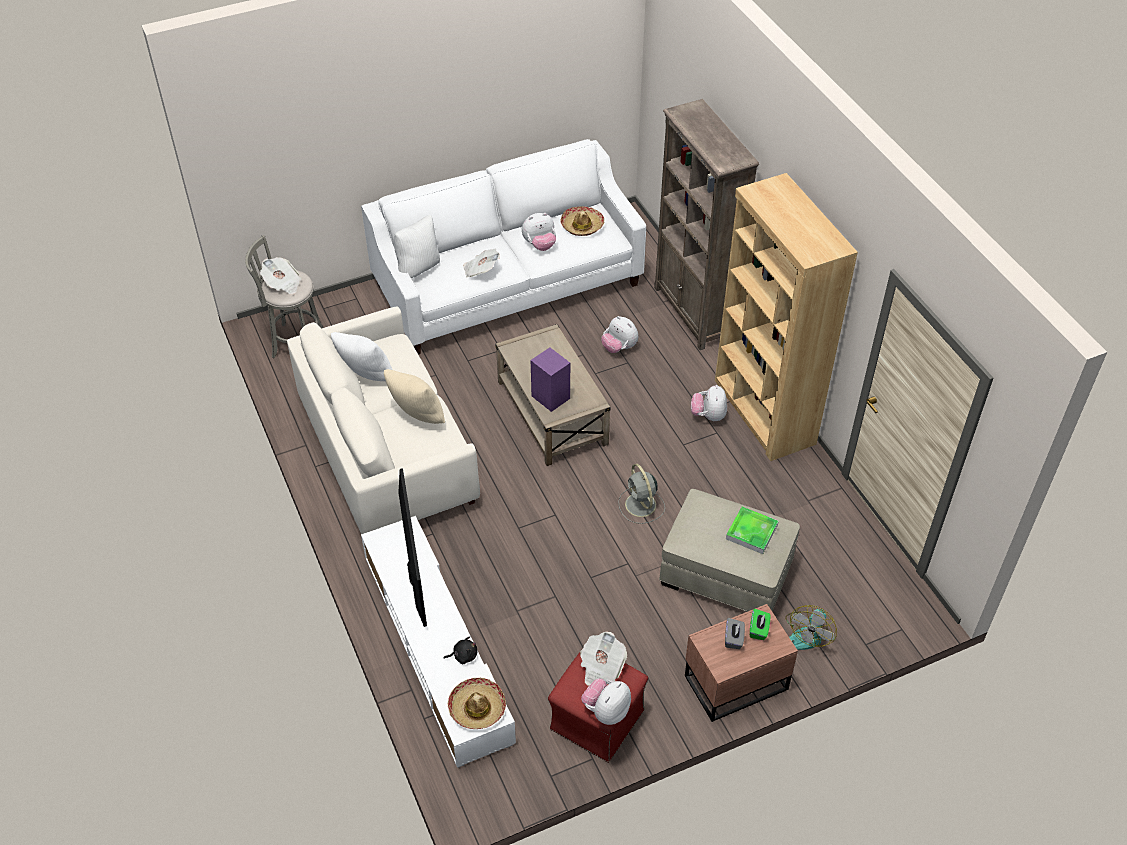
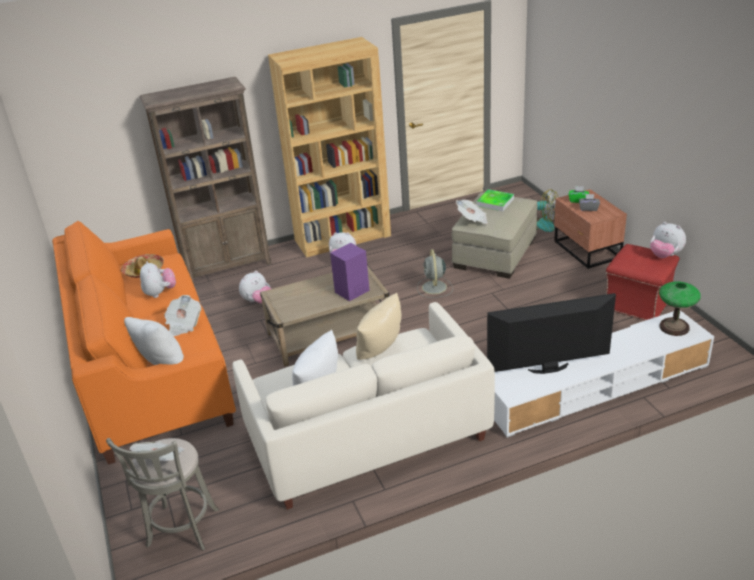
camera: 85 degrees left, 15 degrees down
(463, 655) = (627, 336): black plush toy -> none
(477, 708) = (674, 327): hat -> table lamp
(507, 285) = (151, 367): white sofa -> orange sofa
(601, 667) = (629, 257): newspaper -> newspaper (472, 219)
(641, 506) = (434, 288): grey fan -> grey fan turned 105 degrees clockwise

